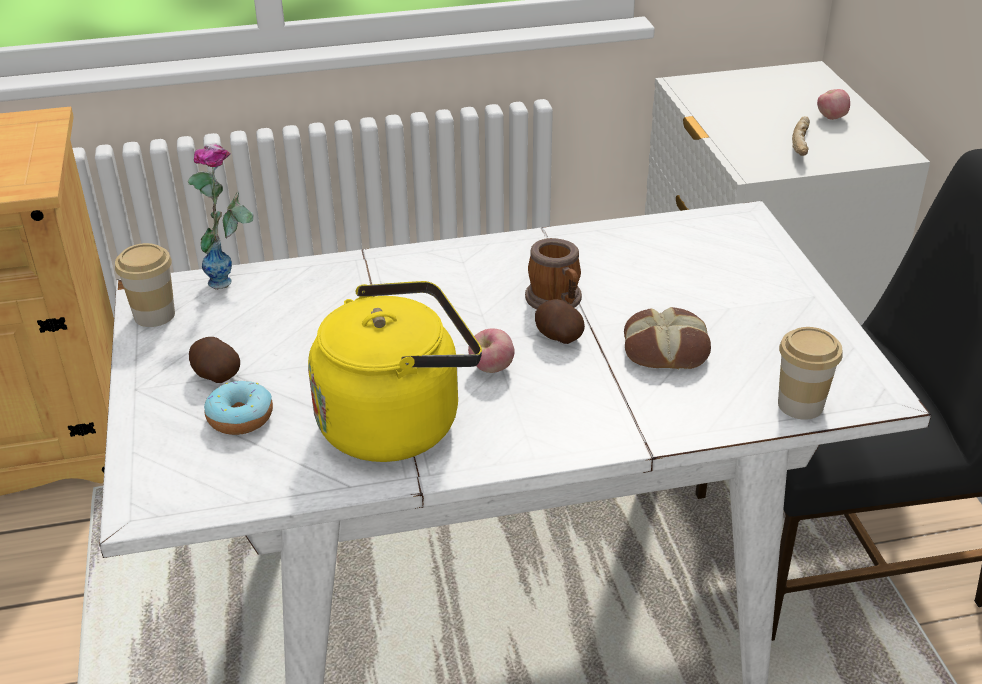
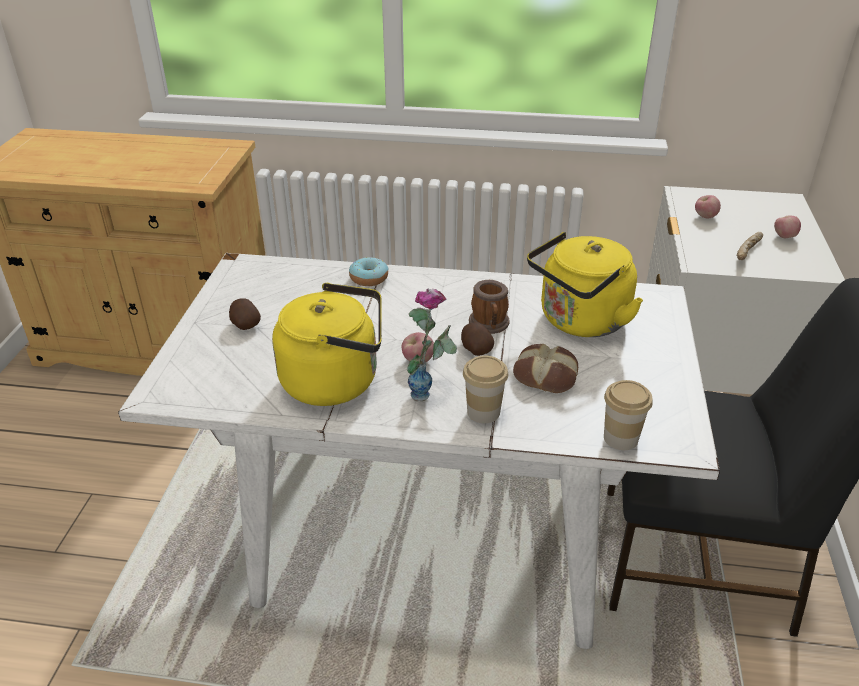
camera: 20 degrees right, 0 degrees up
(154, 315) = (233, 279): cup -> cup (483, 412)
(233, 276) = (293, 264): vase -> vase (432, 391)
(240, 417) = (243, 354): donut -> donut (369, 278)
(666, 272) = (580, 322): none -> yellow kettle
(727, 109) = (705, 217): none -> apple

